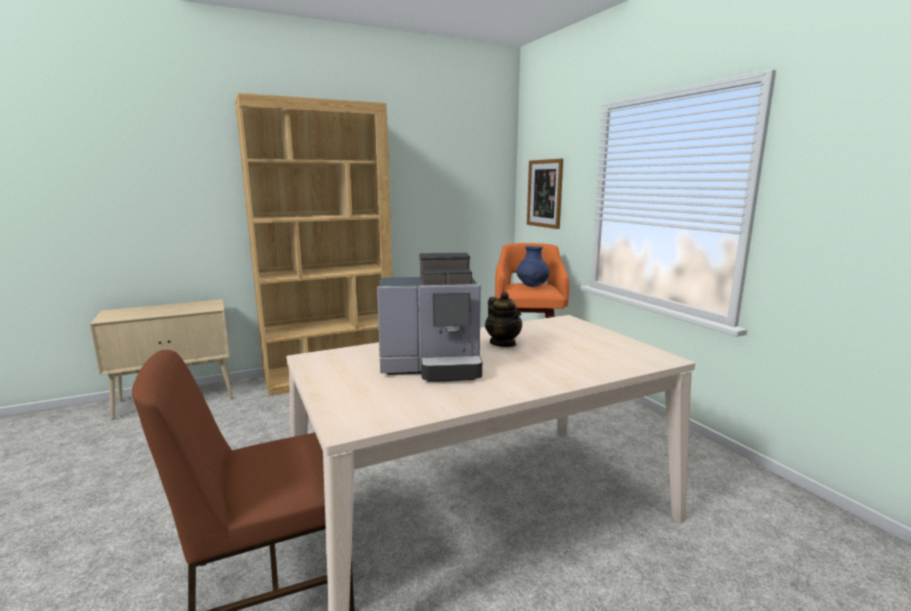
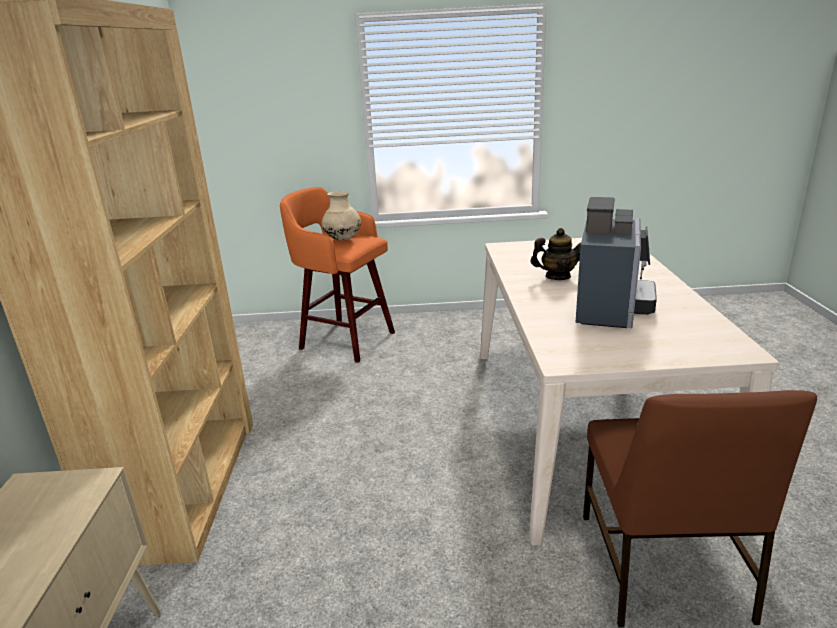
camera: 65 degrees left, 10 degrees up
(532, 286) = (343, 239): blue vase -> beige vase
(544, 193) = (264, 126): picture -> none

